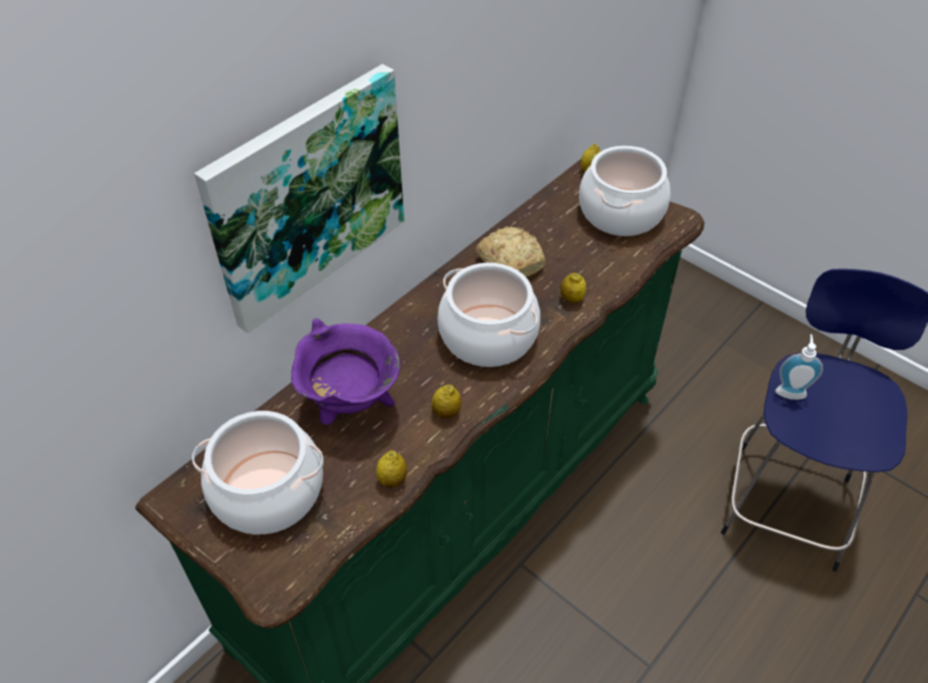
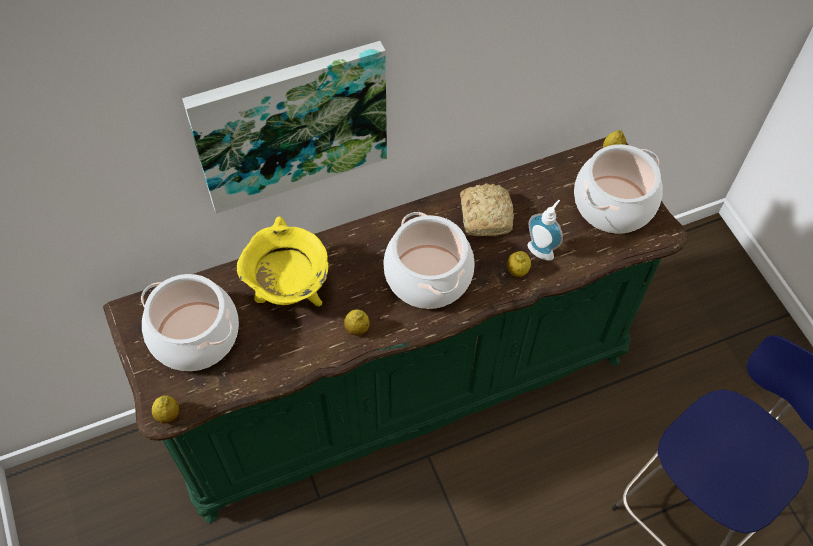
camera: 25 degrees right, 10 degrees up
(351, 405) = (289, 292): purple cooking pot -> yellow cooking pot
(392, 480) = (287, 366): lemon -> lemon (168, 415)
(790, 390) = (702, 423): soap dispenser -> soap dispenser (542, 249)

